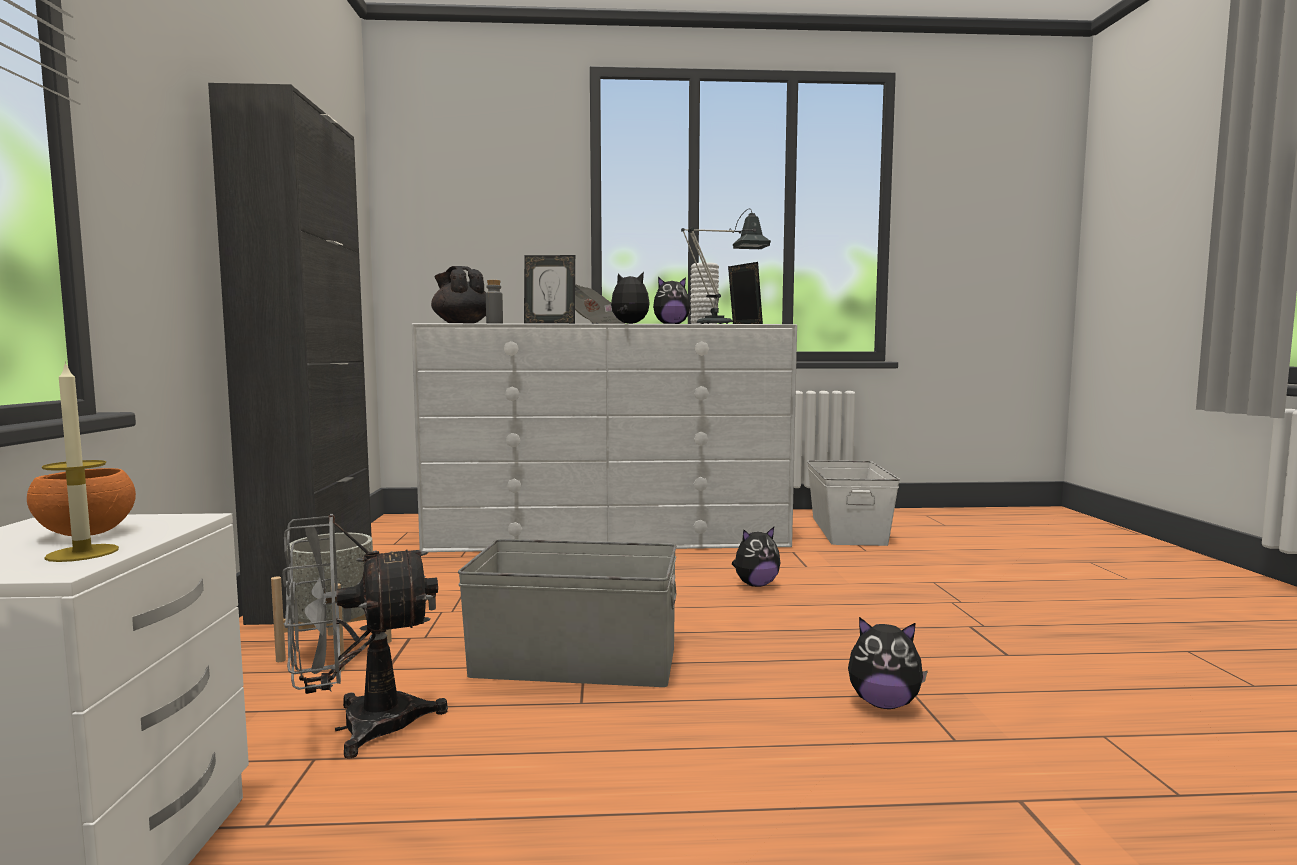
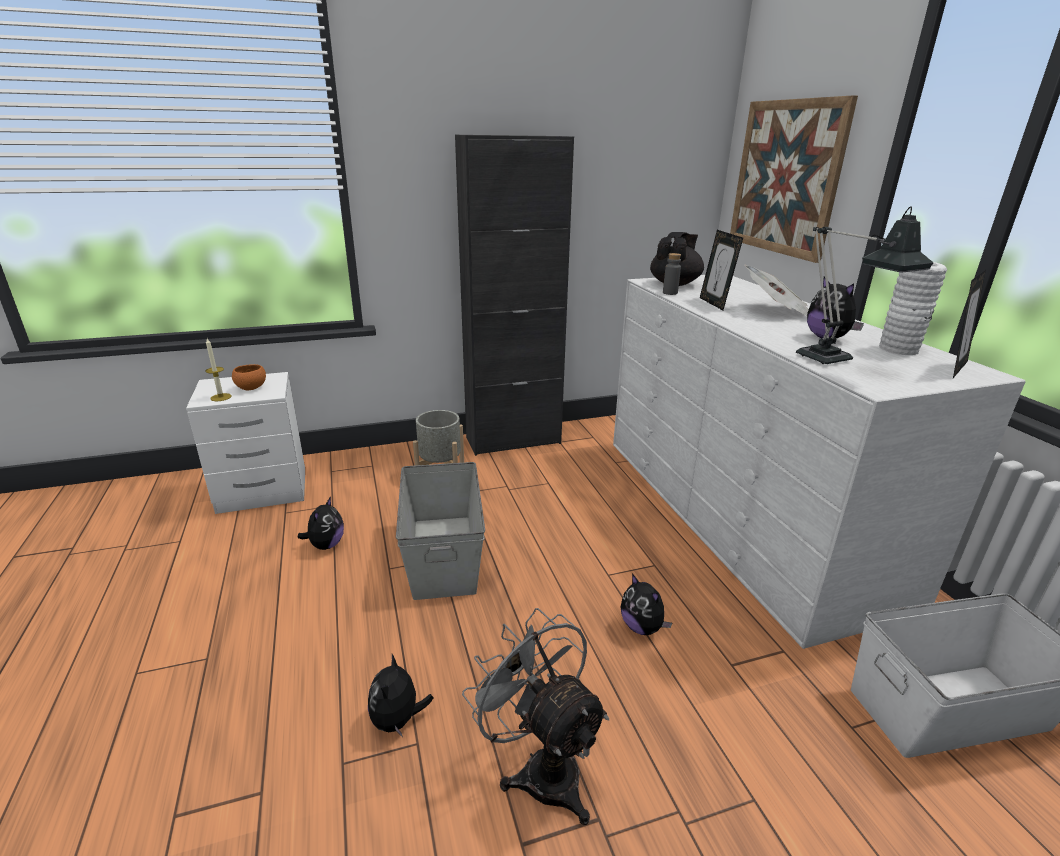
camera: 75 degrees right, 20 degrees up
(359, 727) = (359, 507): grey fan -> grey fan (541, 768)
(474, 233) = (786, 178): none -> picture
(628, 323) = (747, 327): plush toy -> plush toy (326, 545)

